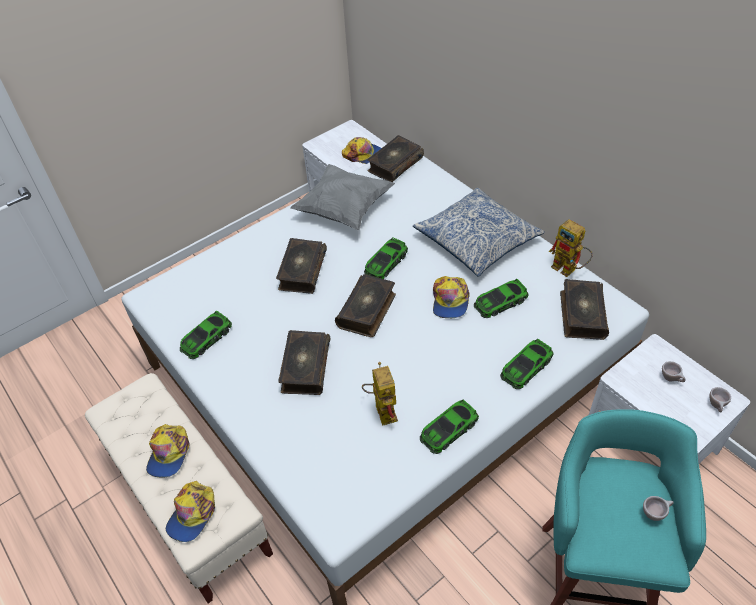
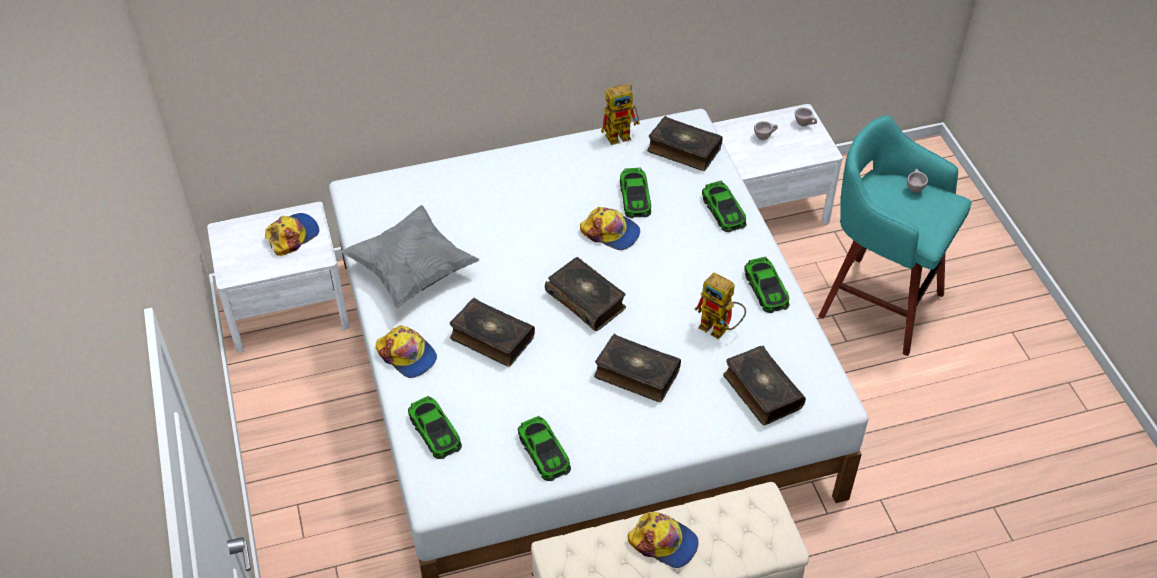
camera: 70 degrees left, 0 degrees up
(192, 514) = (750, 535): cap -> cap (407, 355)
(382, 409) = (720, 329): toy robot -> toy robot turned 150 degrees counterclockwise
(386, 263) = (525, 263): toy car -> toy car (435, 431)
(394, 165) = (365, 203): book -> book (761, 391)
(476, 240) = (538, 181): pillow -> none

